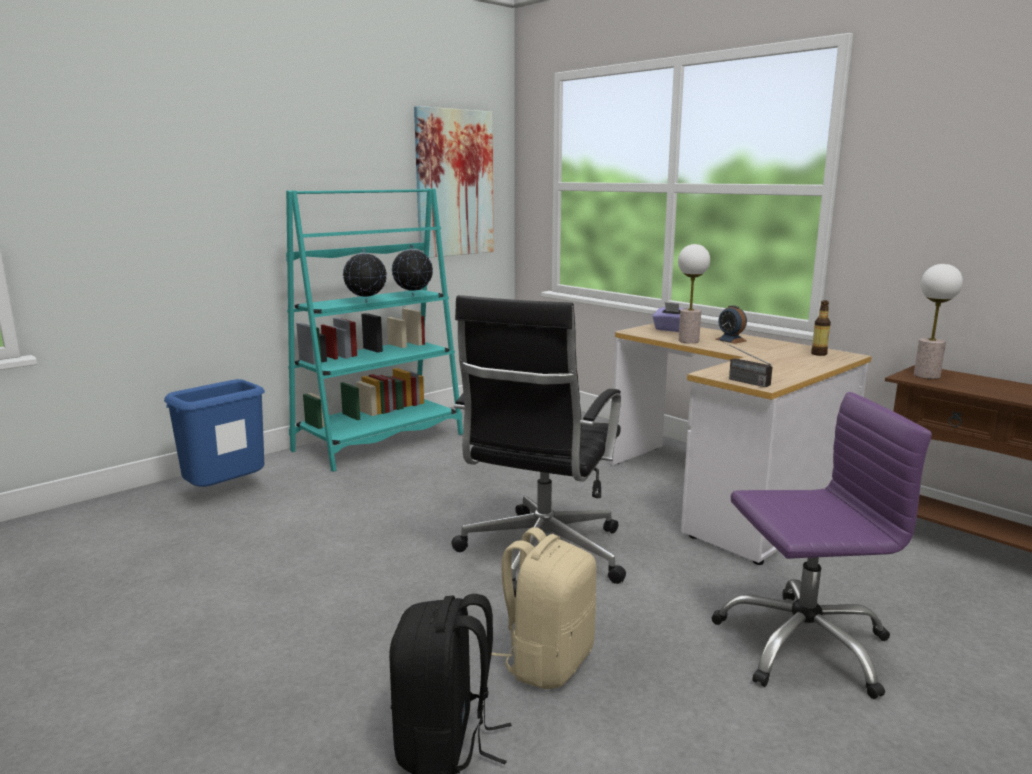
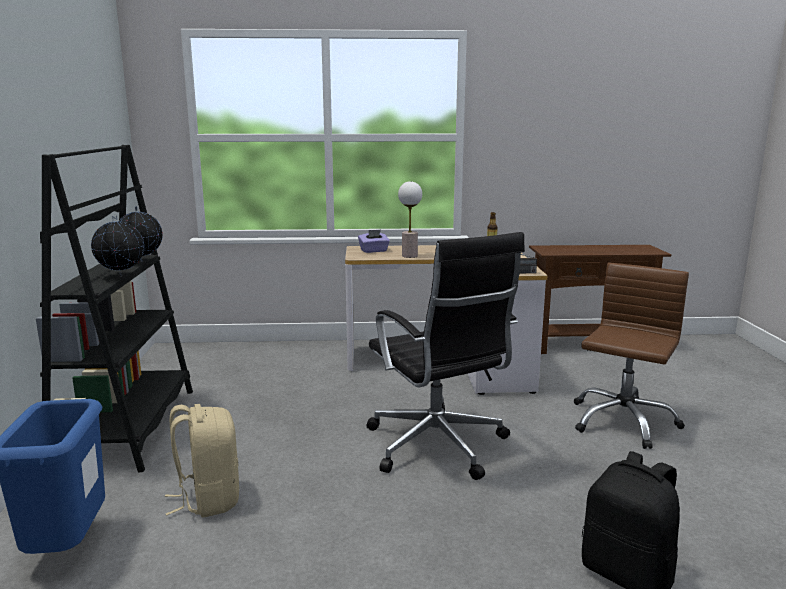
camera: 50 degrees left, 0 degrees up
(380, 442) = (128, 429): turquoise bookcase -> black bookcase
(454, 183) = (101, 138): picture -> none
(547, 662) = (569, 499): beige backpack -> beige backpack (208, 499)
(731, 340) = (427, 250): alarm clock -> none
(802, 644) = (622, 421): purple office chair -> brown office chair
(927, 375) = (552, 250): table lamp -> none

